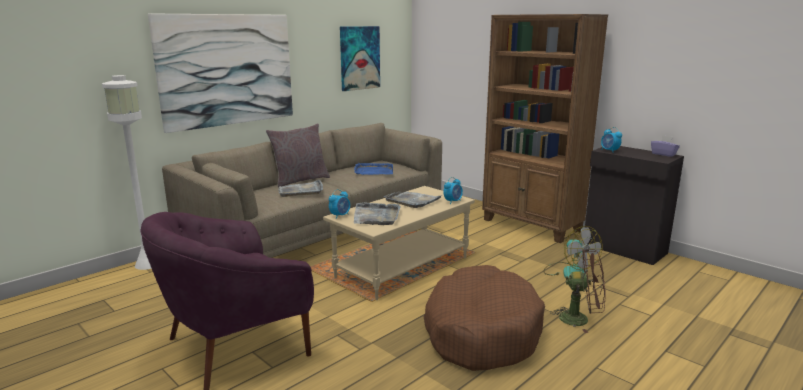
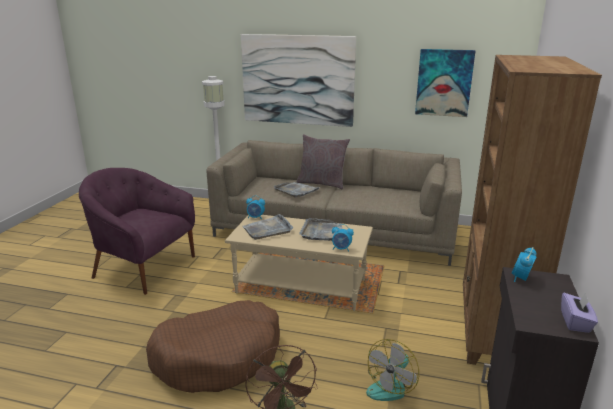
camera: 60 degrees right, 5 degrees up
(373, 171) = (381, 198): blue tray -> none

